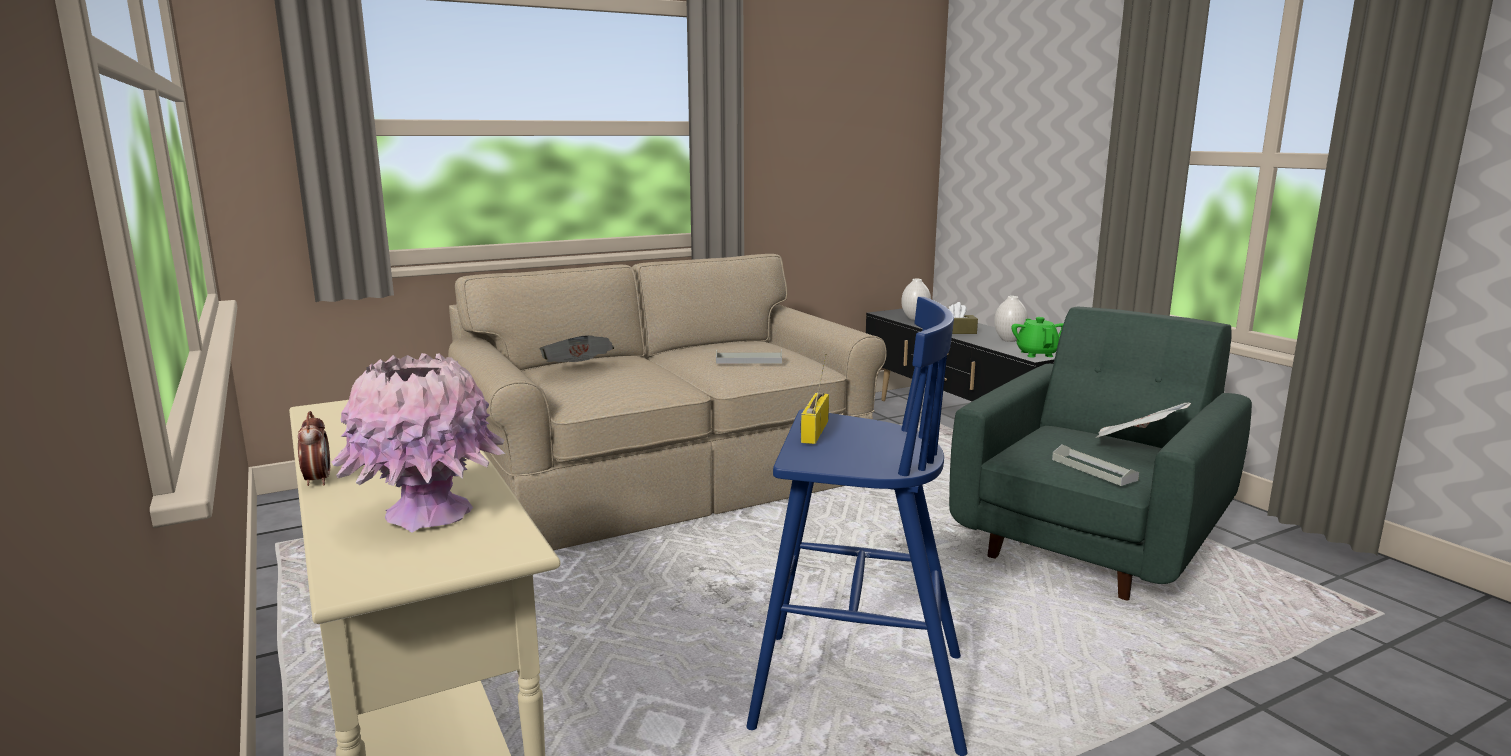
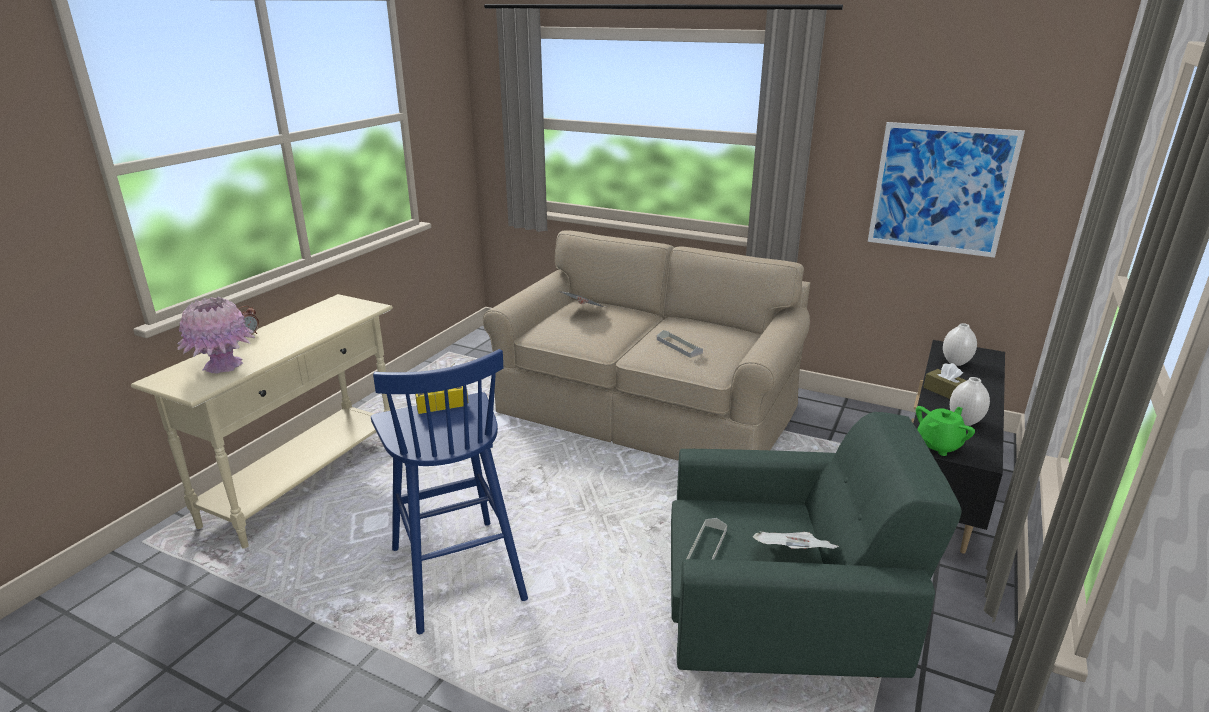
camera: 55 degrees right, 10 degrees up
(847, 163) = (941, 189): none -> picture

